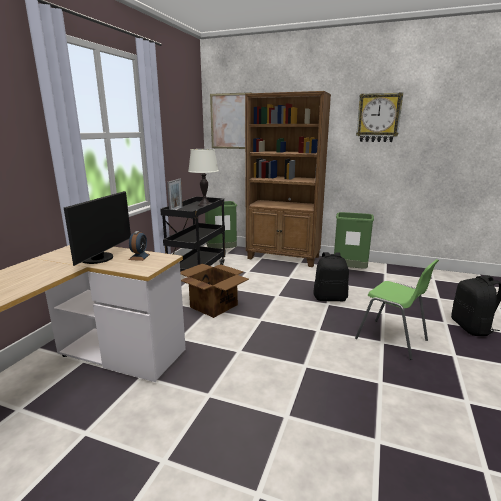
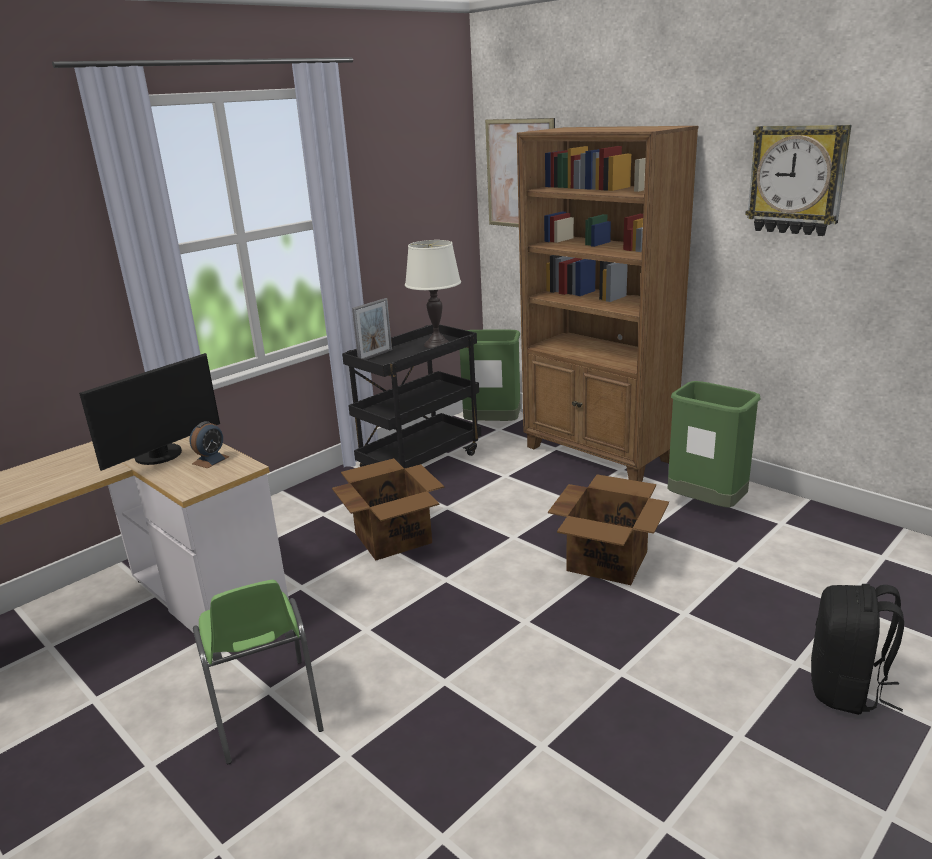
camera: 25 degrees right, 5 degrees up
(330, 298) = (608, 560): black backpack -> cardboard box
(392, 339) = (644, 673): green chair -> green chair (265, 710)

